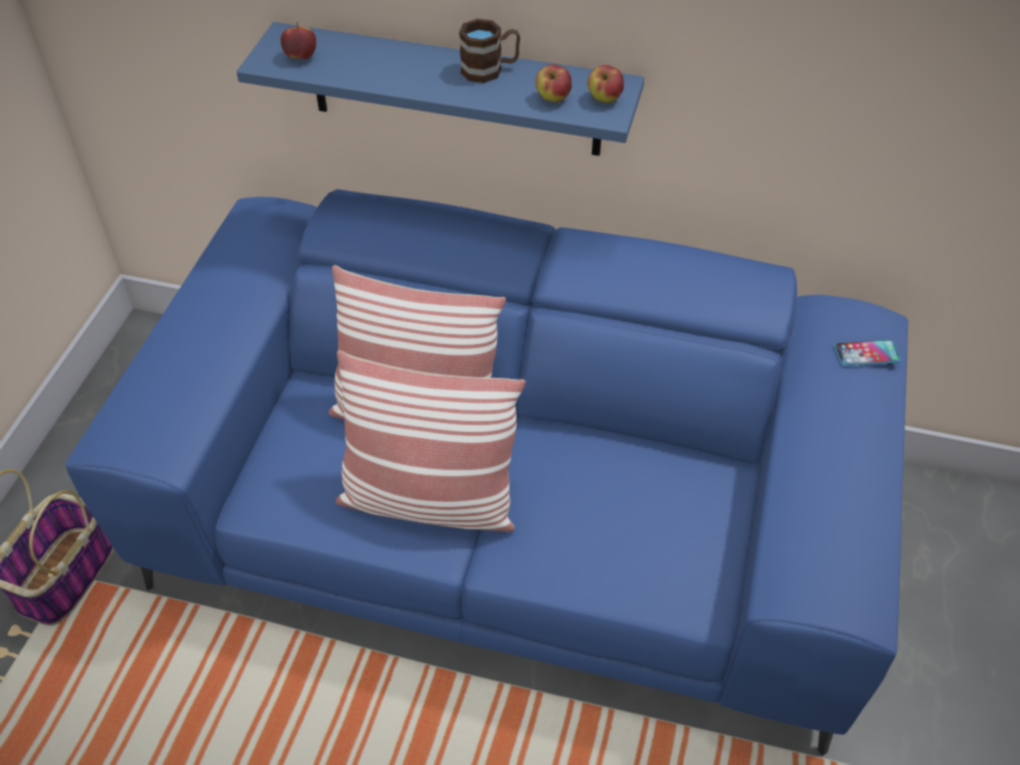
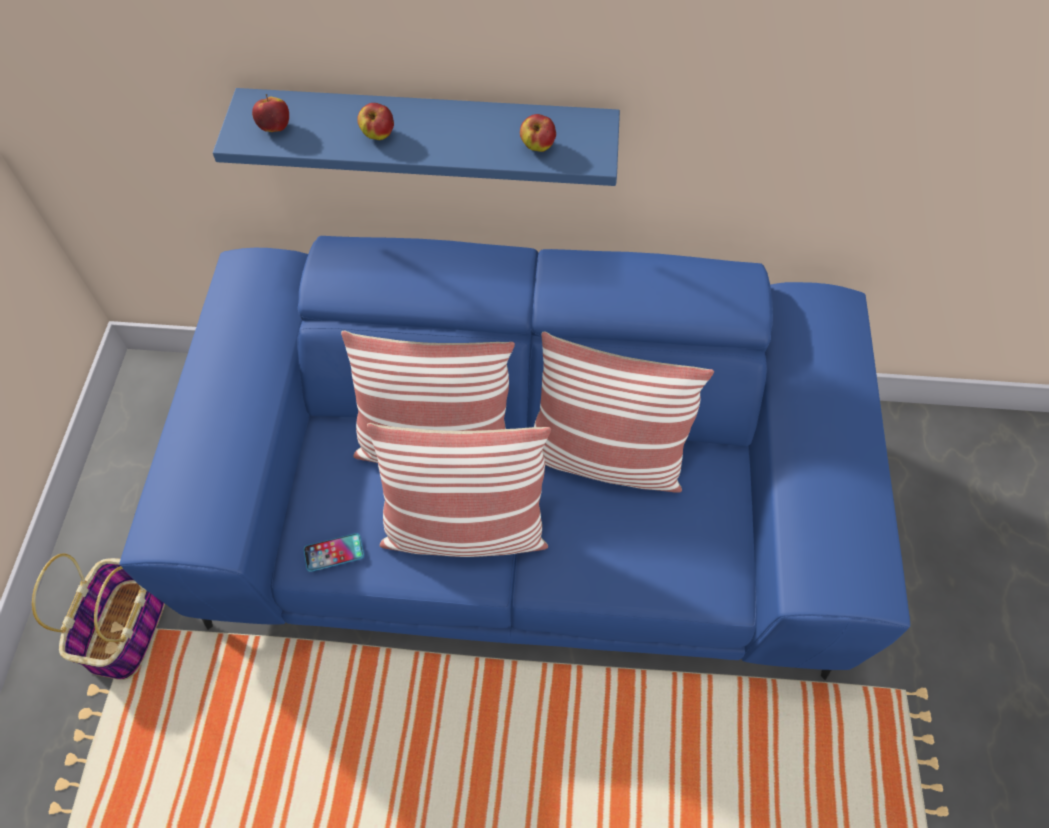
camera: 10 degrees left, 10 degrees up
(490, 70) = (468, 120): brown mug -> none
(595, 452) = (605, 458): none -> pillow
(604, 99) = (587, 141): apple -> apple (378, 135)
(866, 354) = (838, 338): phone -> phone (334, 552)

